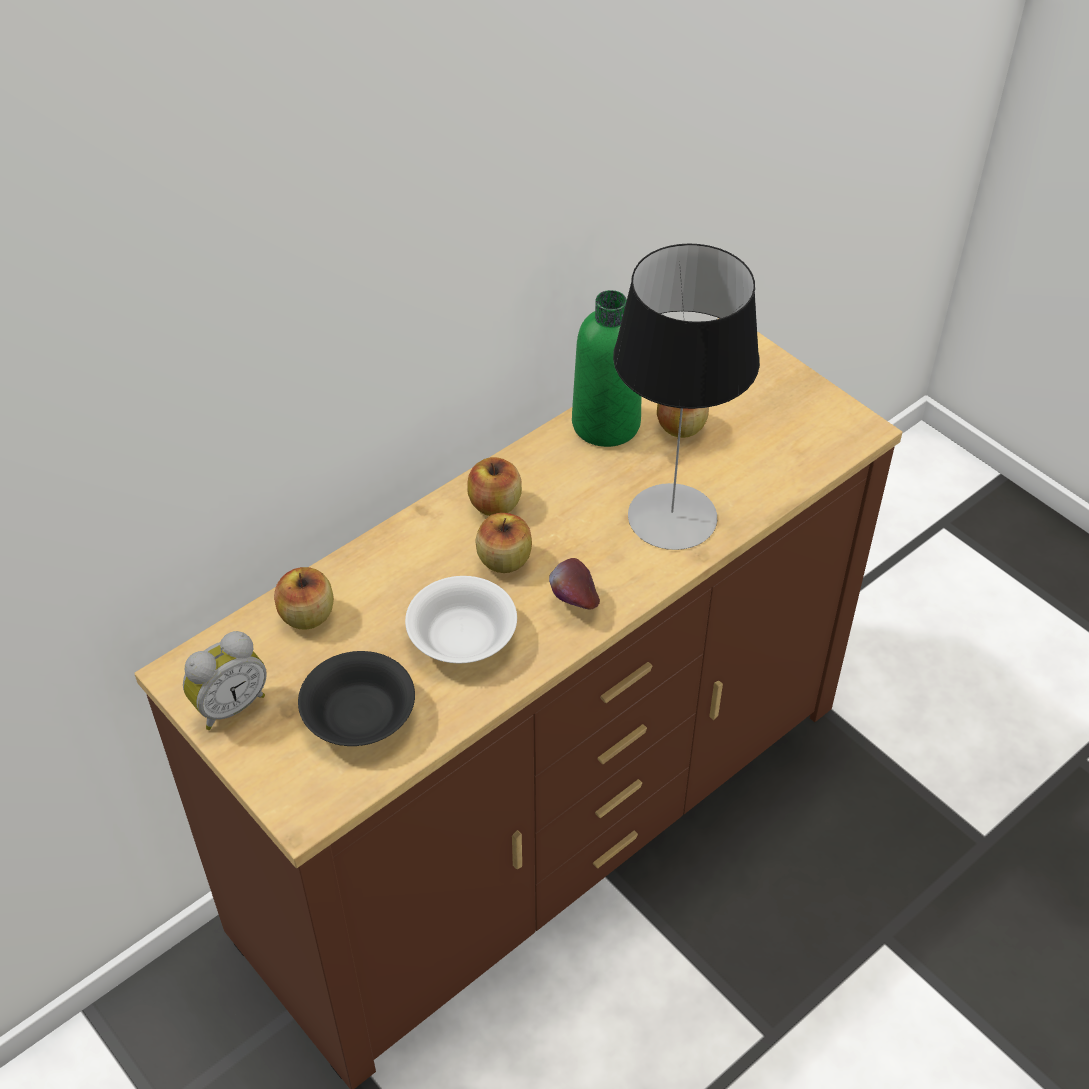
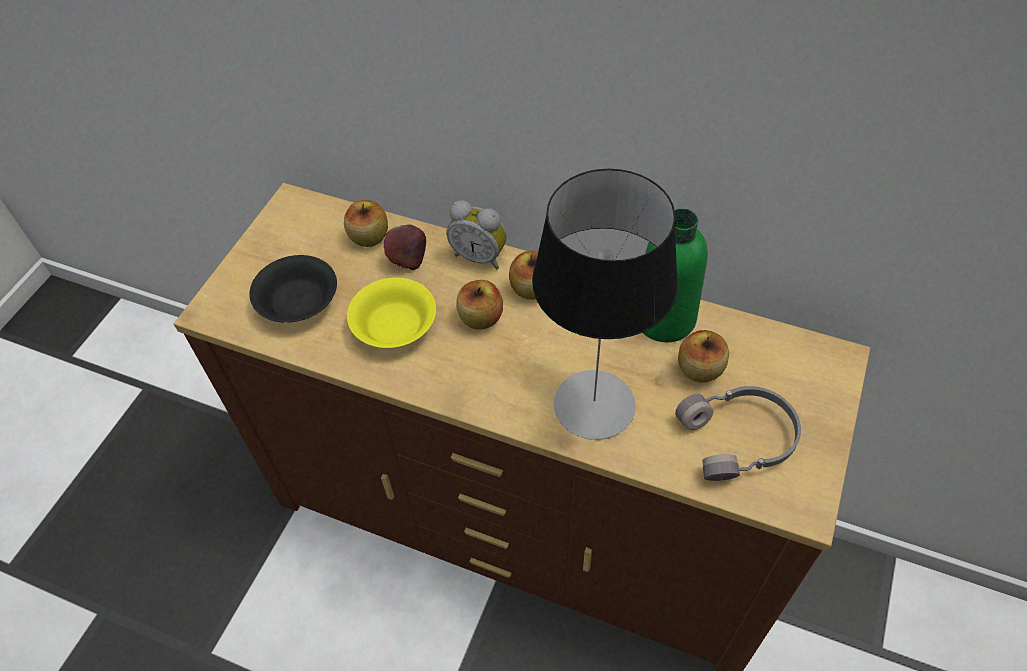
camera: 65 degrees right, 5 degrees up
(229, 705) = (277, 236): alarm clock -> alarm clock (480, 256)
(461, 638) = (393, 326): white bowl -> yellow bowl
(574, 603) = (464, 378): apple -> apple (408, 258)
(772, 436) = (740, 439): none -> grey headphones

